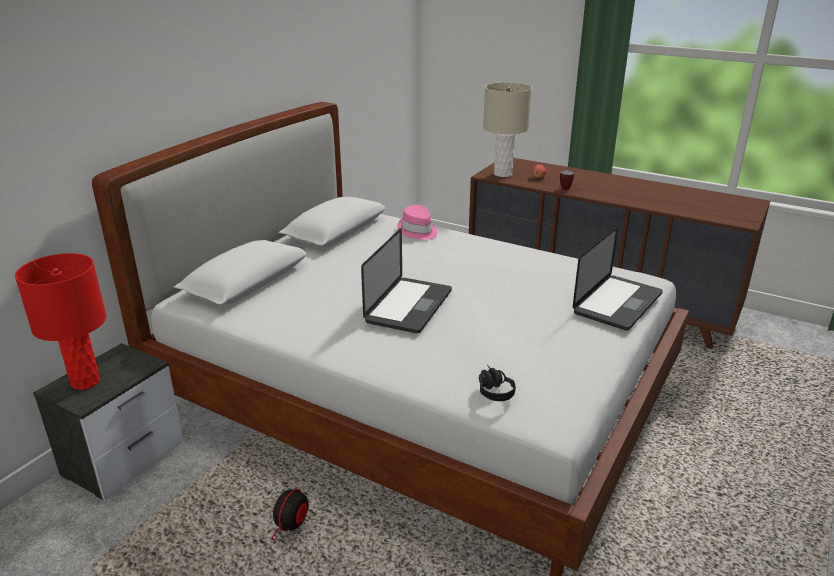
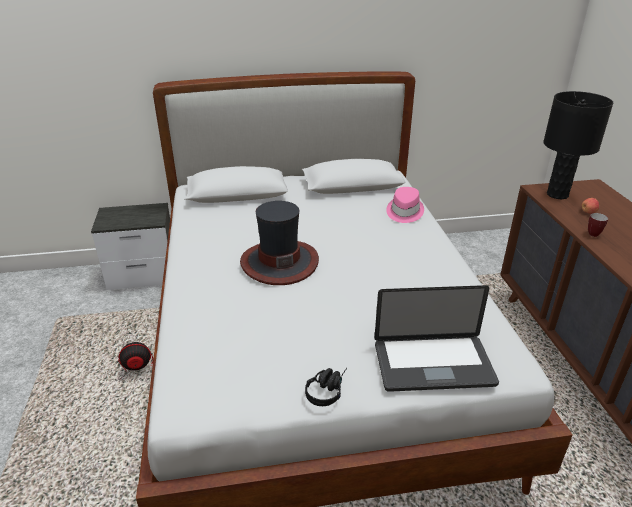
camera: 50 degrees right, 5 degrees up
(85, 382) = (121, 214): red table lamp -> none
(409, 306) = (279, 262): laptop -> hat
(492, 389) = (198, 352): black headphones -> black headphones (327, 389)
(502, 174) = (557, 194): beige table lamp -> black table lamp

